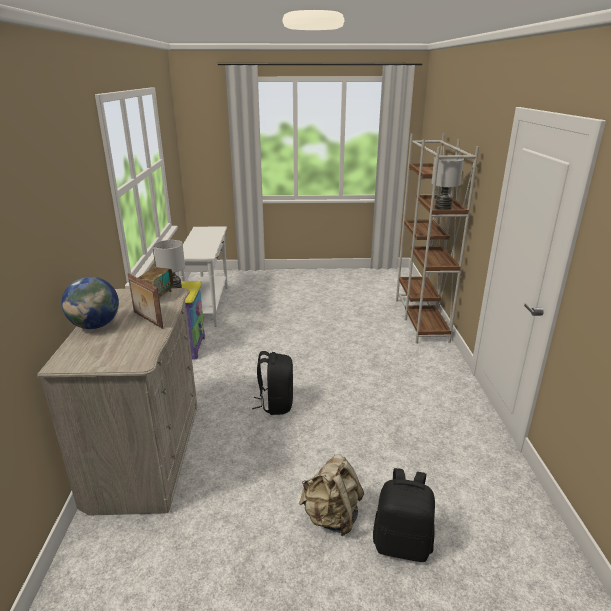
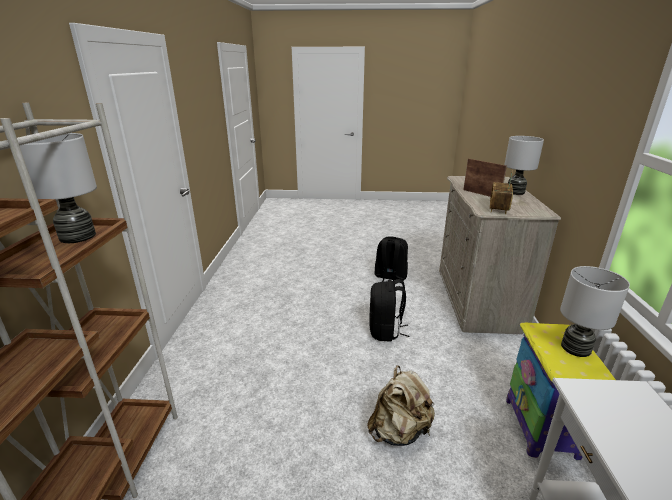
camera: 175 degrees left, 0 degrees up
(95, 326) = (515, 192): globe -> grey table lamp
(331, 517) = (346, 266): beige backpack -> beige backpack (399, 431)
(402, 544) = (313, 257): black backpack -> black backpack (390, 277)

